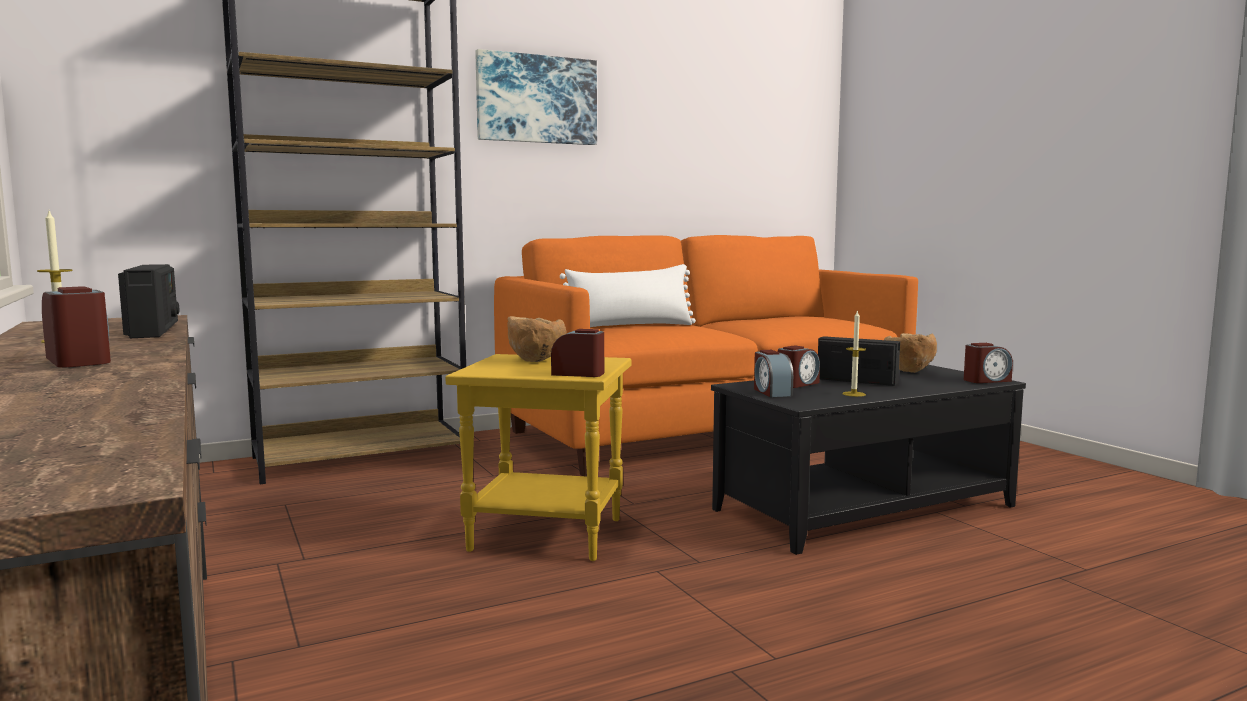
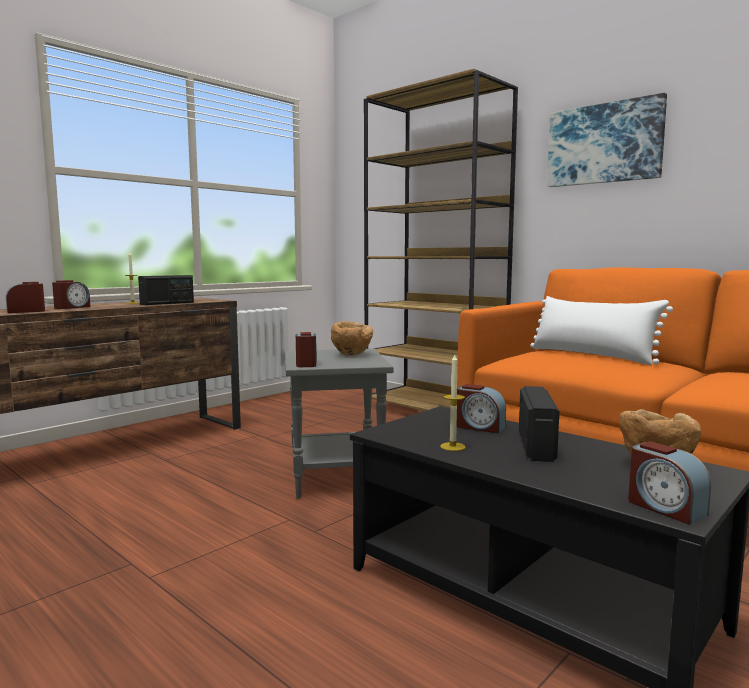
camera: 70 degrees right, 0 degrees up
(544, 535) = (334, 477): yellow side table -> grey side table
(771, 392) = (425, 422): alarm clock -> alarm clock (26, 311)

